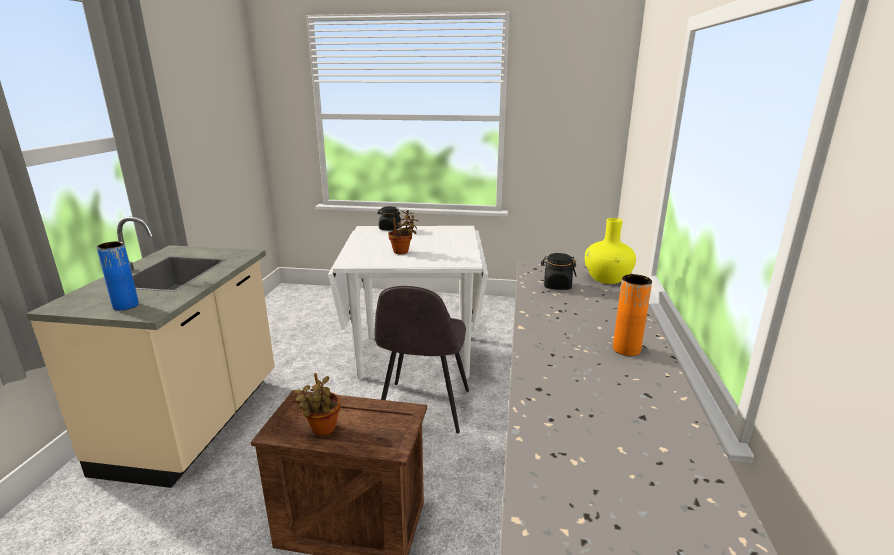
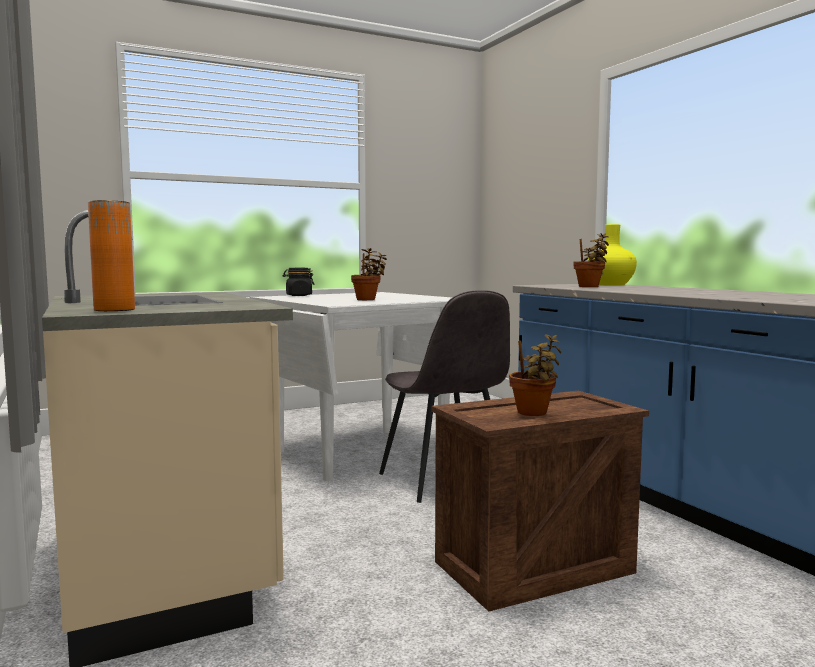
camera: 35 degrees left, 15 degrees down
(126, 305) = (196, 307): blue vase -> none
(557, 286) = (590, 287): black jar -> potted plant
(626, 349) = (730, 291): orange vase -> orange vase (114, 310)

